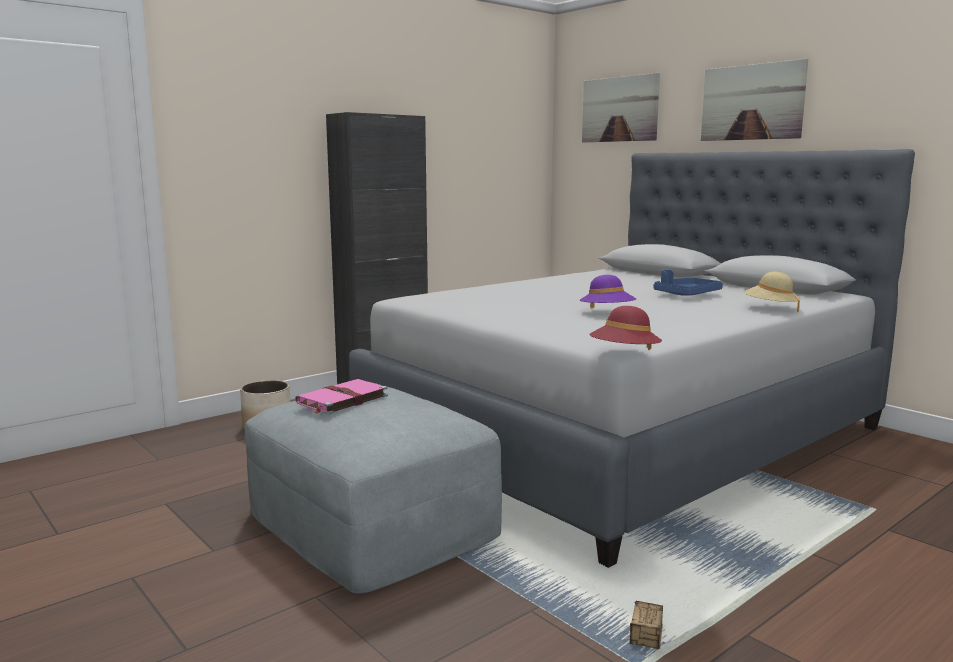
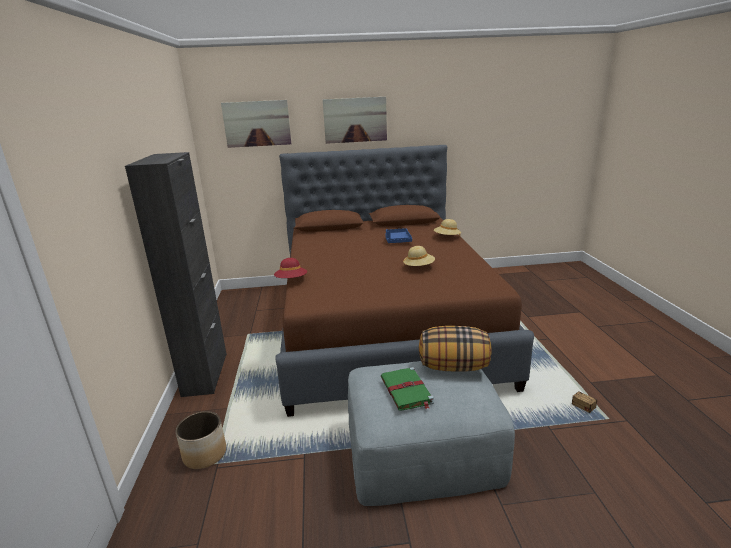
camera: 55 degrees left, 10 degrees up
(341, 400) = (406, 391): pink book -> green book
(433, 413) = (454, 366): none -> pillow
(607, 313) = (419, 267): purple hat -> beige hat
(623, 433) = (384, 326): grey bed -> brown bed
(624, 355) = (513, 290): red hat -> red hat (291, 280)

